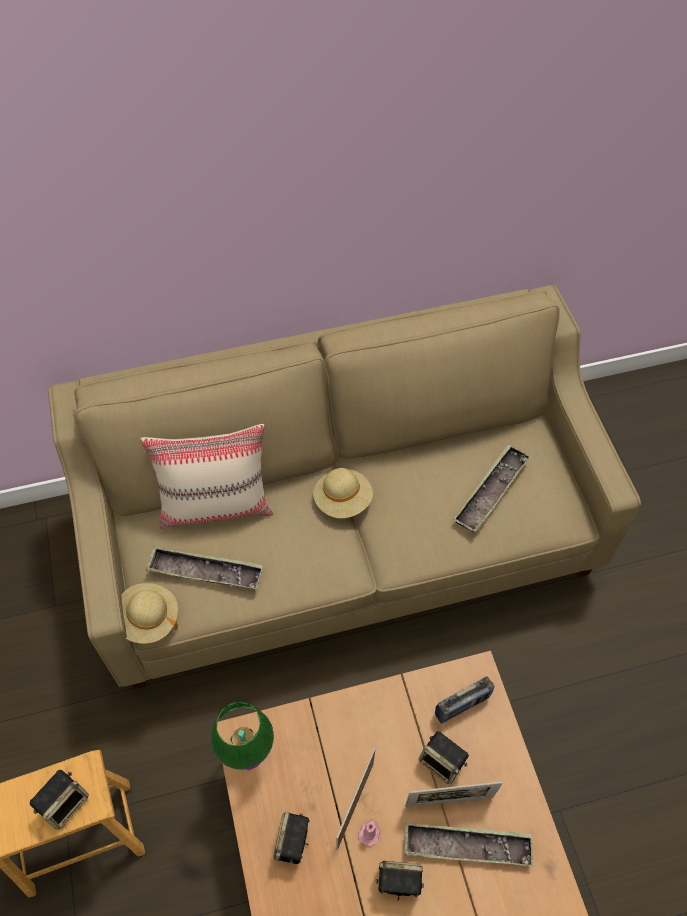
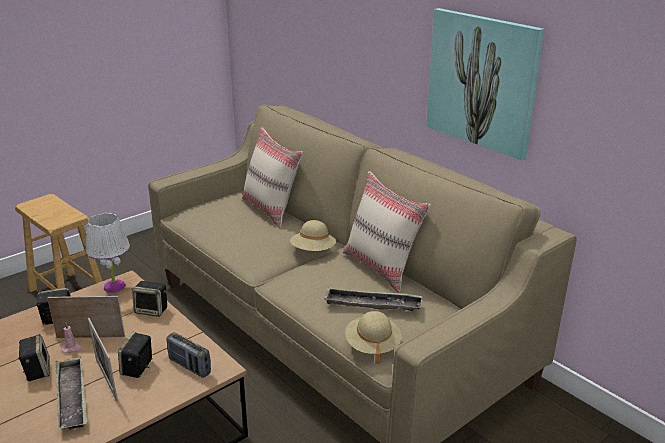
camera: 65 degrees right, 30 degrees down
(65, 803) = (53, 216): speaker -> speaker (152, 310)
(148, 619) = (179, 212): beige hat -> beige hat (372, 345)
(205, 571) = (221, 217): tray -> none
(247, 754) = (114, 286): green table lamp -> white table lamp
(419, 204) = (481, 81): none -> picture
(422, 451) = (381, 267): none -> beige pillow

